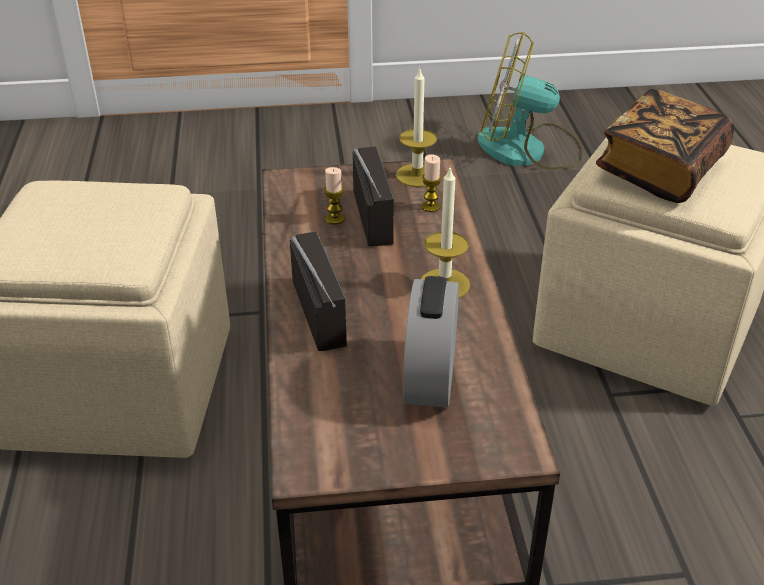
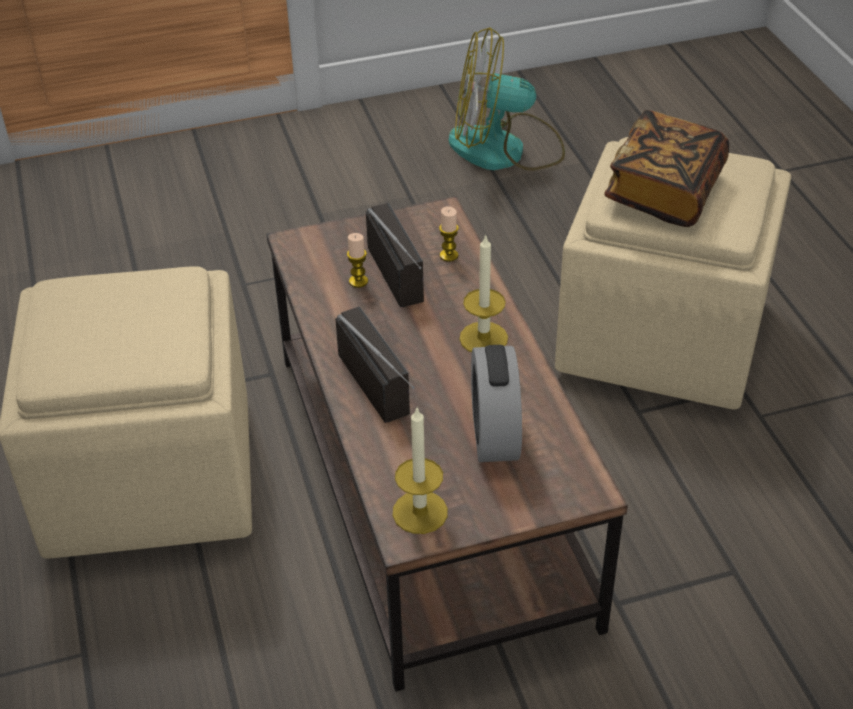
camera: 10 degrees left, 5 degrees up
(417, 175) = (426, 221): candle -> candle (420, 512)

